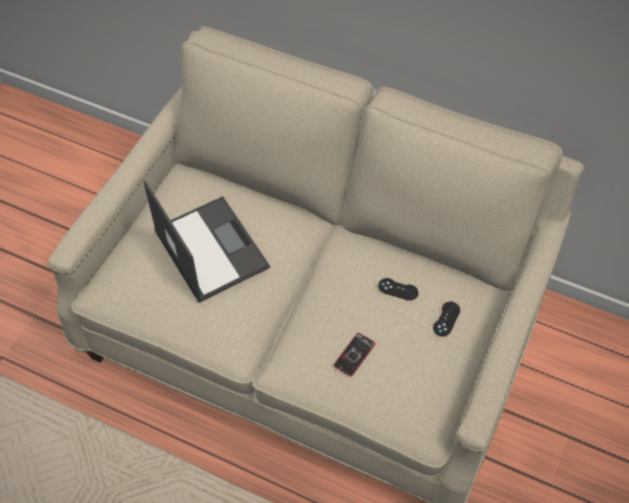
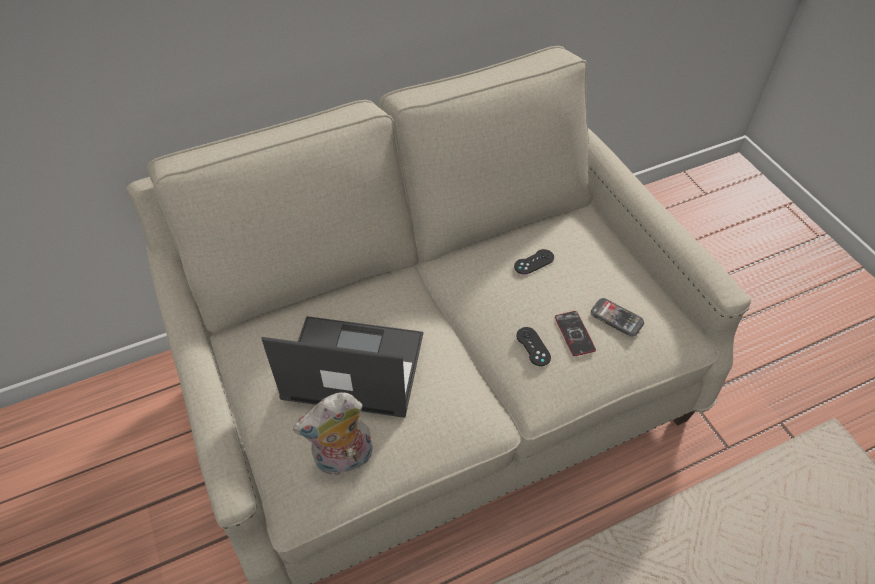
camera: 50 degrees left, 5 degrees down
(144, 293) = (343, 460): none -> plush toy
(394, 372) = (616, 318): none -> phone
(446, 319) = (591, 251): black game controller -> black game controller (533, 346)

